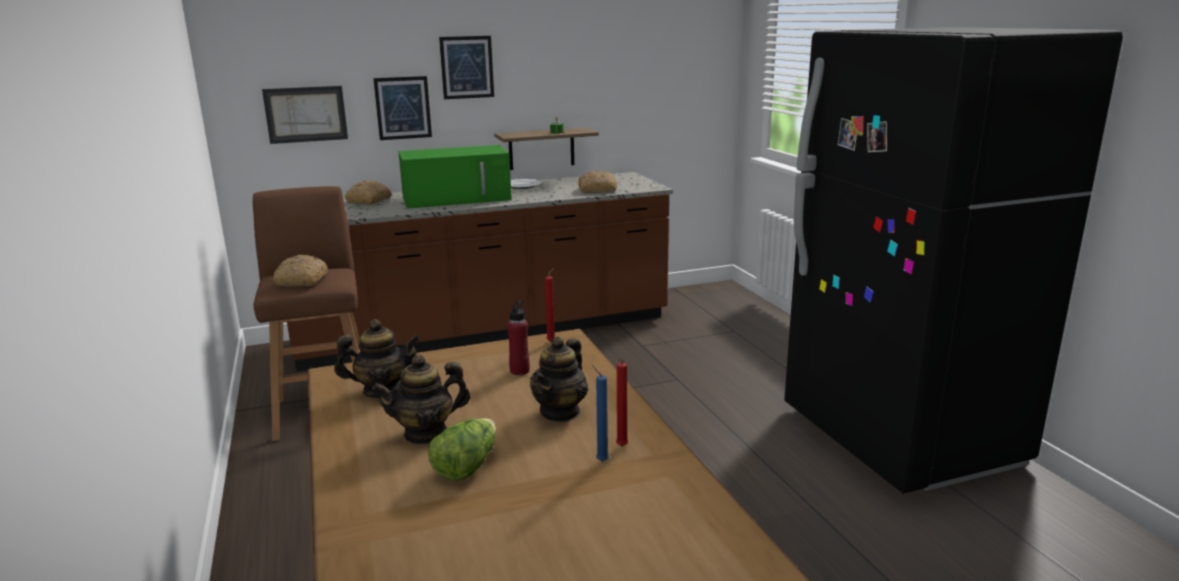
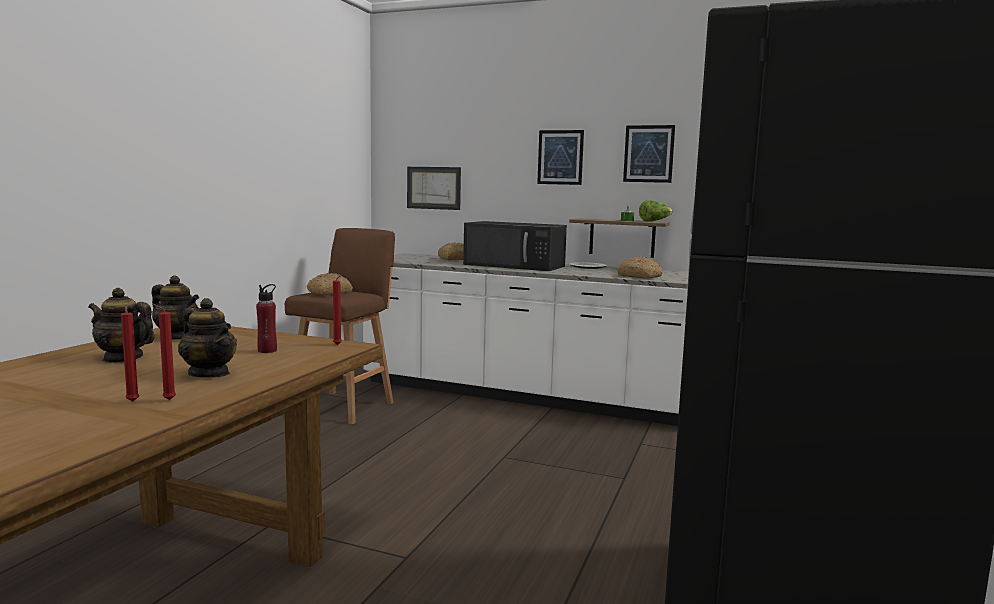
camera: 40 degrees right, 10 degrees down
(403, 108) = (504, 188): picture -> picture (648, 154)
(458, 198) = (516, 265): green microwave -> black microwave
(466, 466) = (80, 376): lettuce -> lettuce (654, 221)
(485, 332) = (529, 395): brown counter -> white counter
(560, 412) = (209, 374): teapot -> teapot turned 120 degrees counterclockwise
(600, 460) = (133, 401): blue candle -> red candle

